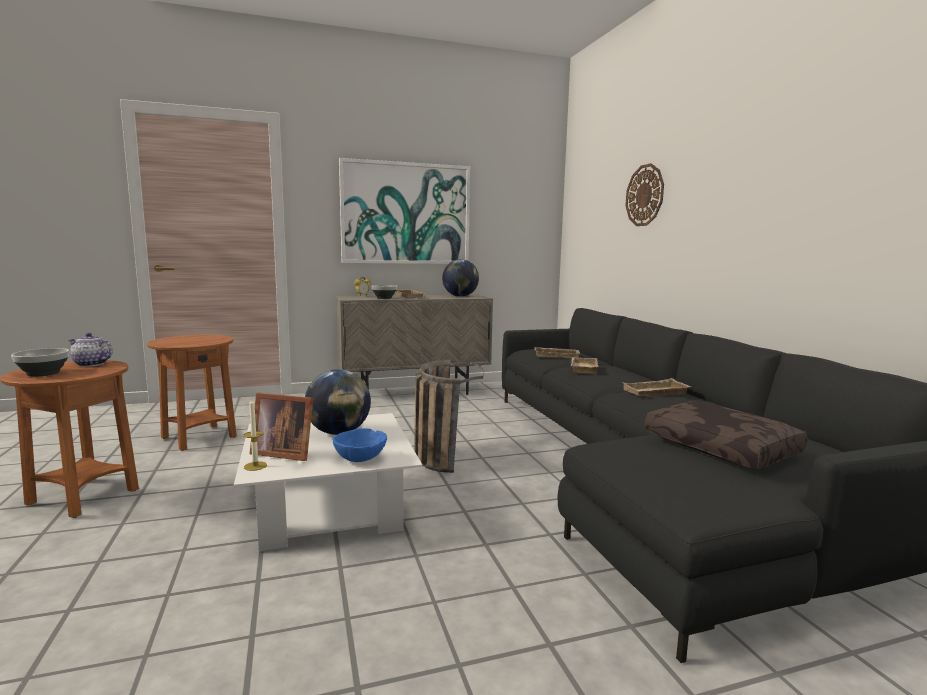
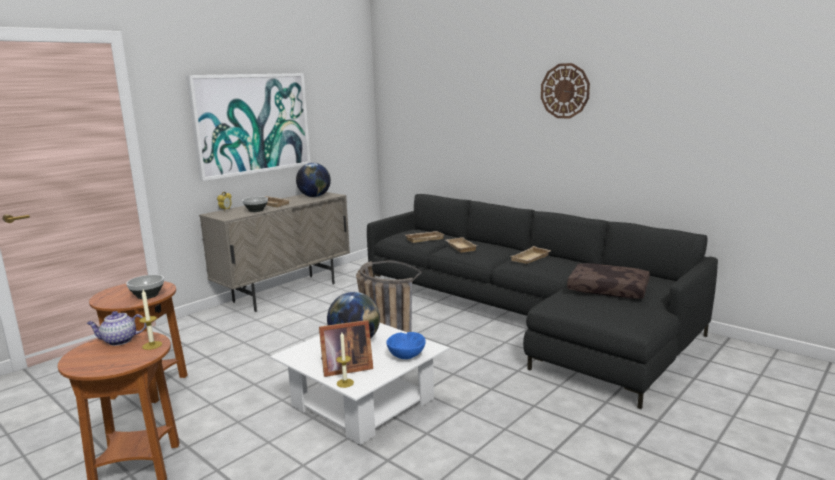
camera: 30 degrees left, 5 degrees up
(44, 373) = (105, 361): bowl -> bowl (148, 296)
(97, 371) = (152, 345): none -> candle
(644, 195) = (470, 103): wall clock -> wall clock (565, 91)

